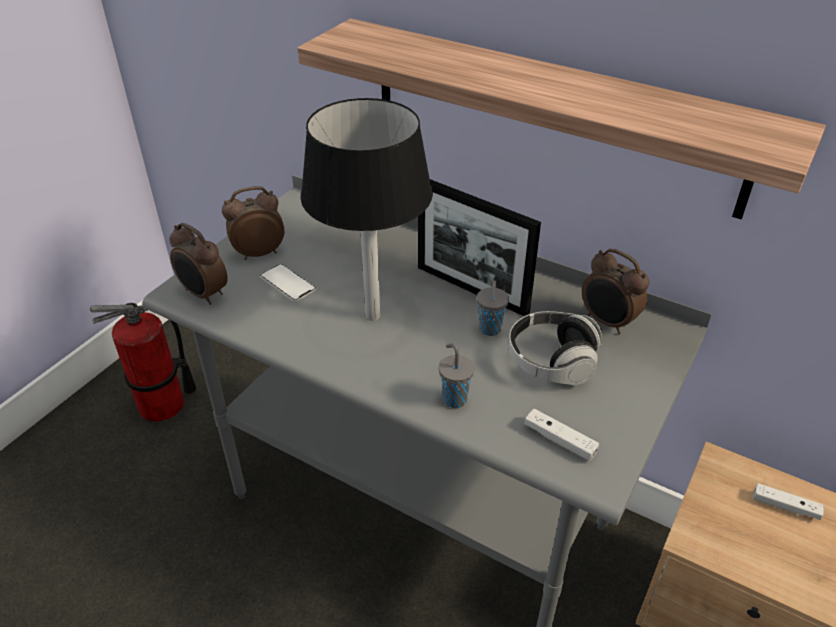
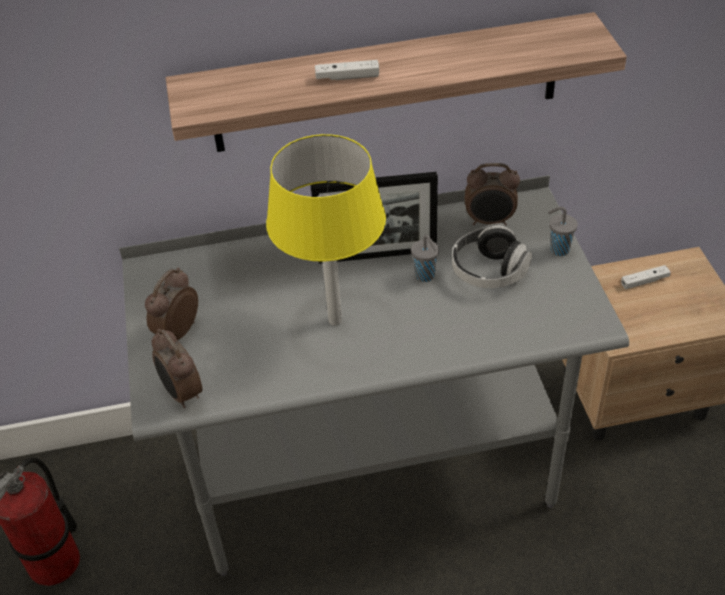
camera: 40 degrees left, 5 degrees up
(204, 294) = (182, 393): alarm clock -> alarm clock turned 60 degrees clockwise
(288, 283) = (237, 340): phone -> none
(373, 315) = (335, 320): black table lamp -> yellow table lamp
(454, 398) = (461, 338): grey cup -> grey cup (558, 249)
(559, 440) = (551, 318): white game controller -> white game controller (347, 77)

